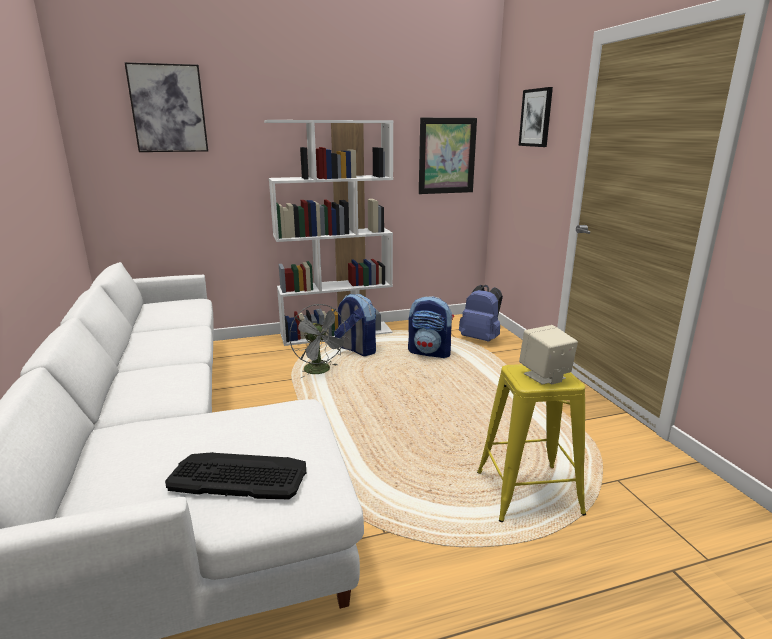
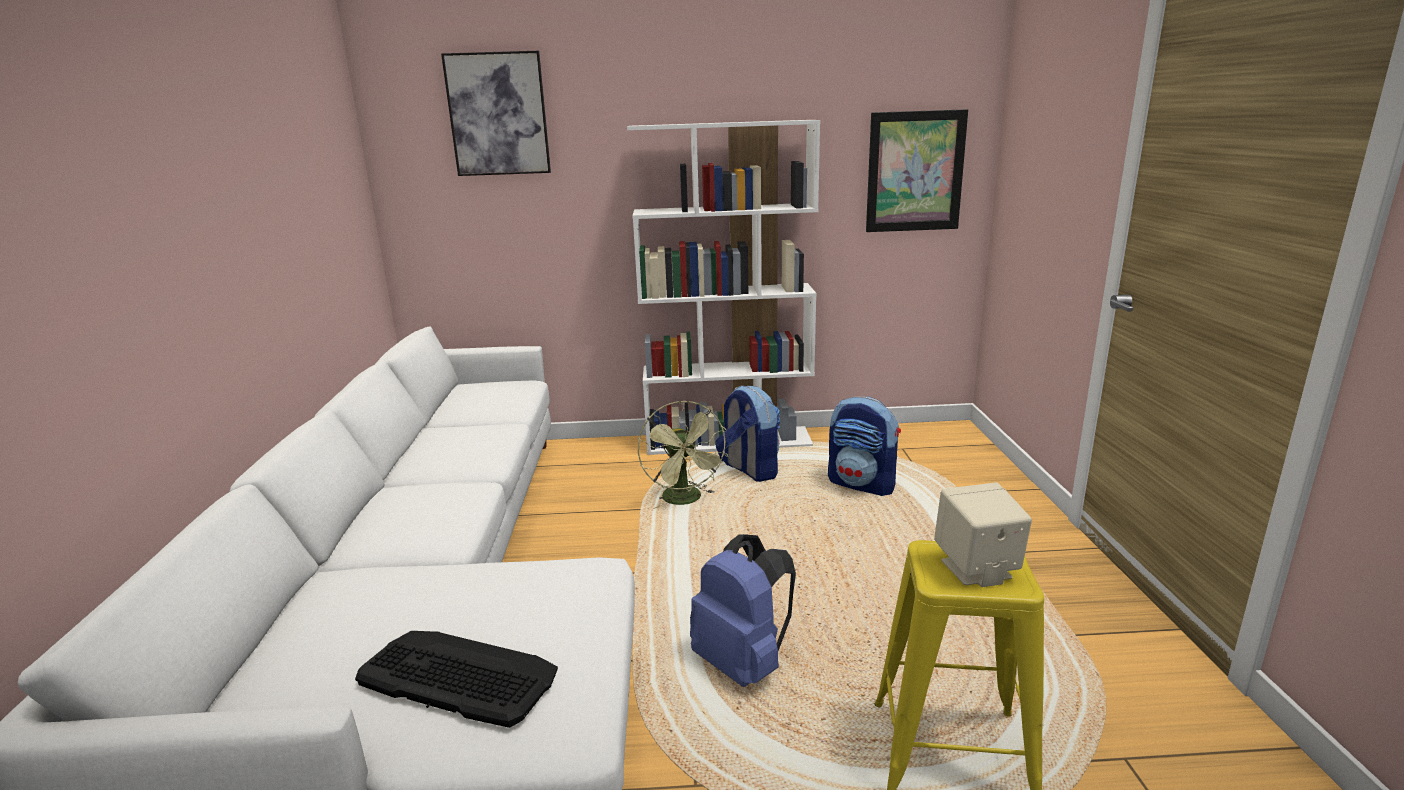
camera: 15 degrees right, 0 degrees up
(320, 371) = (686, 500): grey fan -> green fan
(481, 339) = (953, 467): blue backpack -> blue backpack (743, 663)
(536, 118) = (1060, 109): picture -> none

